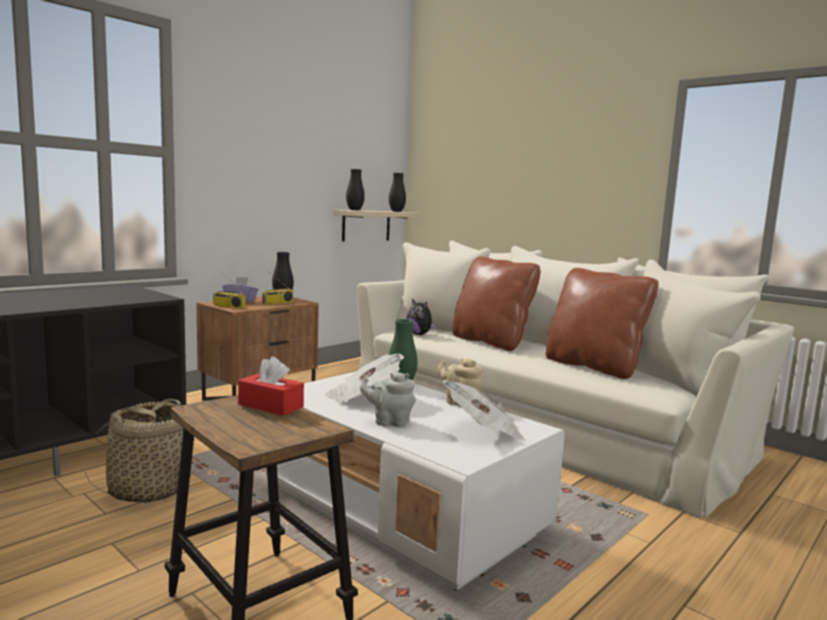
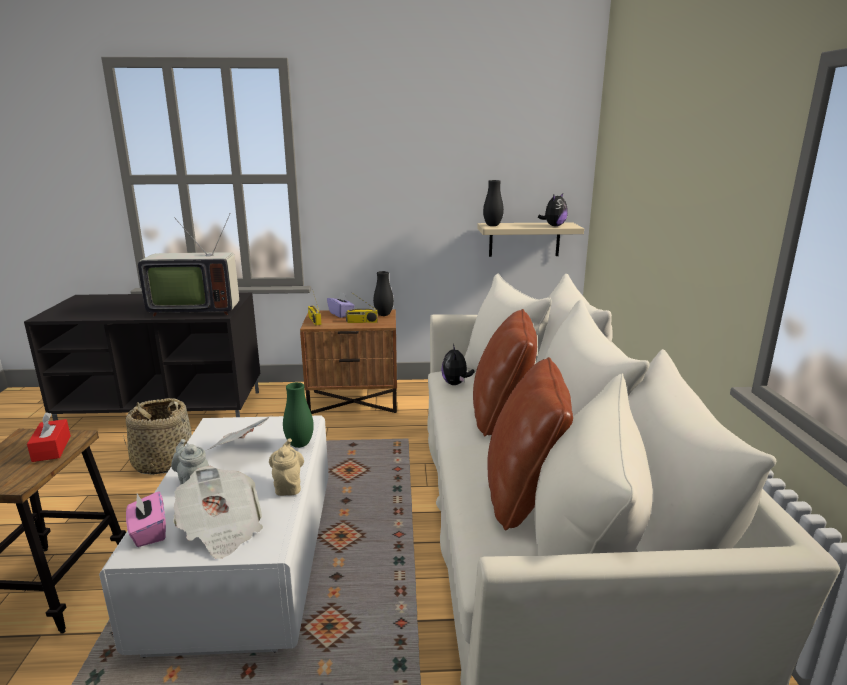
camera: 45 degrees right, 10 degrees up
(113, 298) = (194, 309): none -> television
(396, 211) = (553, 226): black vase -> plush toy
(438, 450) = (149, 532): none -> pink tissue box

